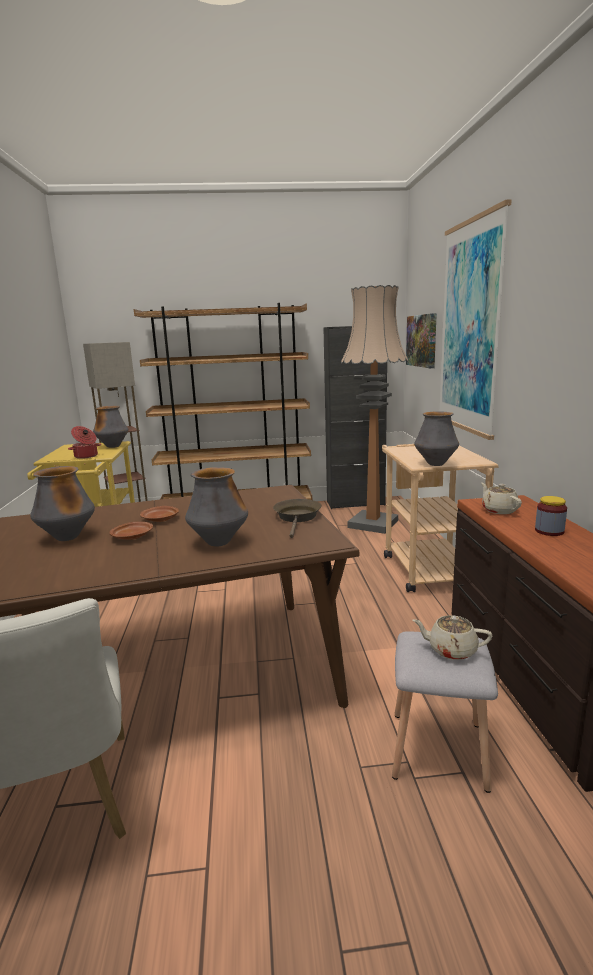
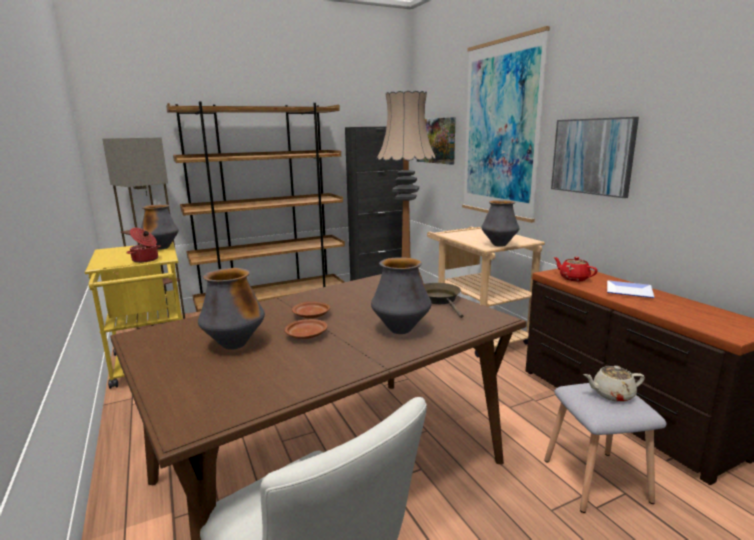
camera: 20 degrees left, 0 degrees up
(499, 510) = (573, 278): beige teapot -> red teapot
(543, 360) = (592, 156): none -> picture
(549, 531) = (627, 291): jar -> plate

